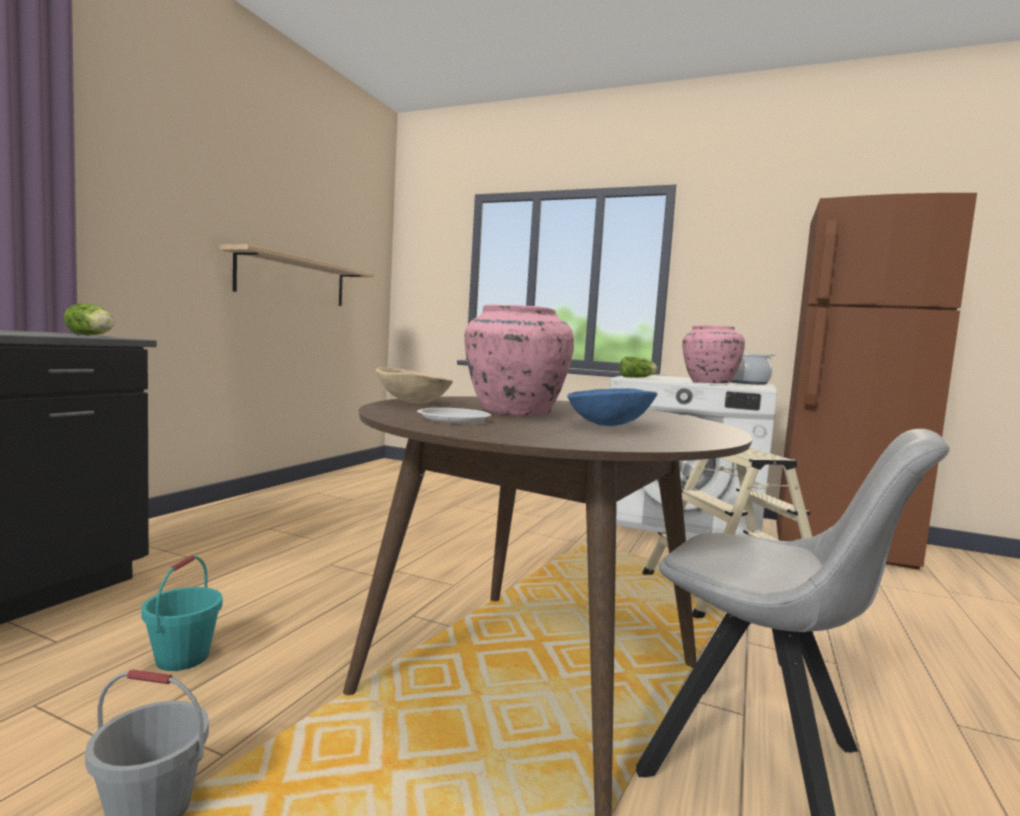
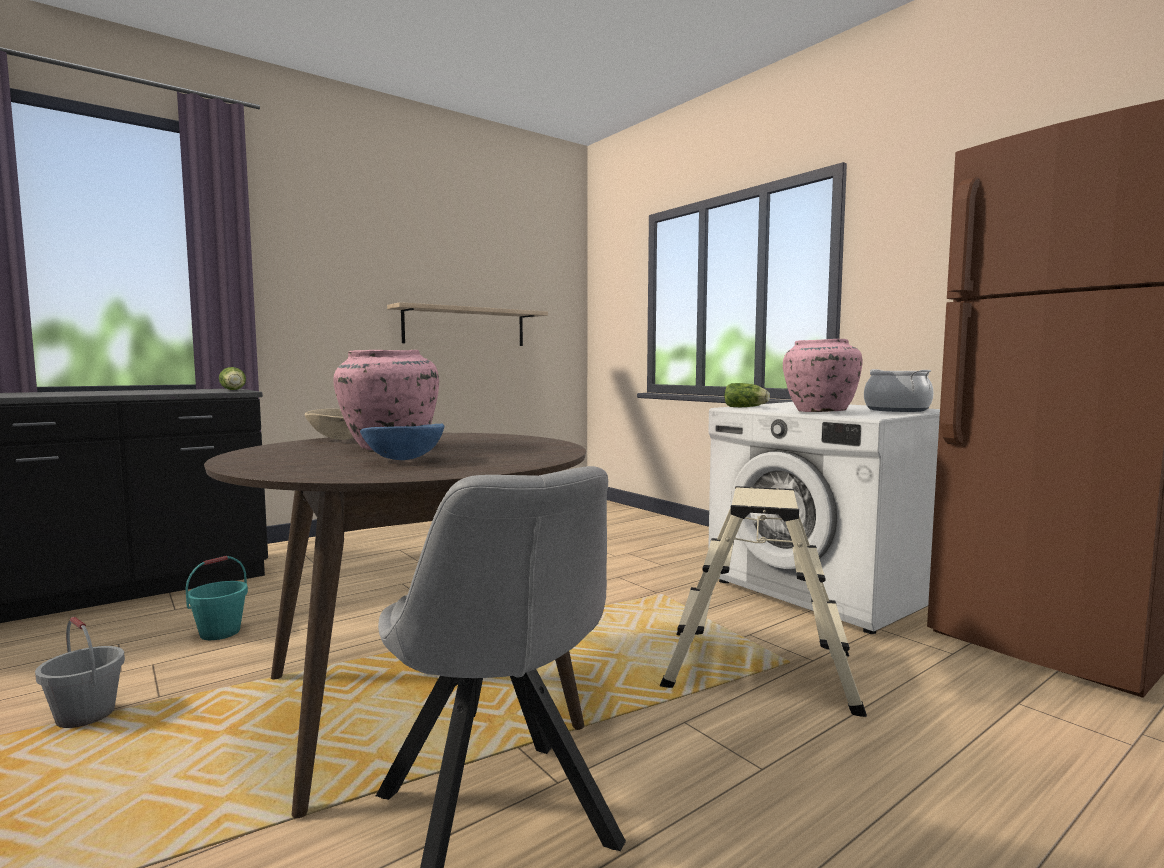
camera: 30 degrees right, 0 degrees up
(454, 420) = (287, 453): white plate -> none

